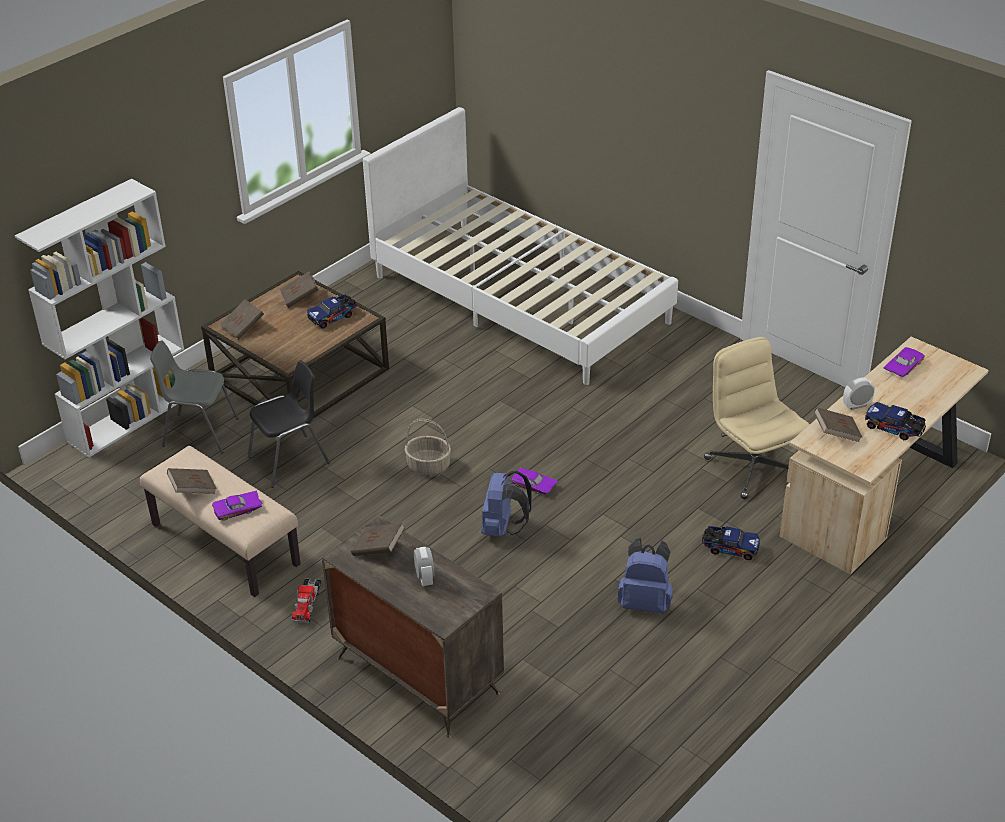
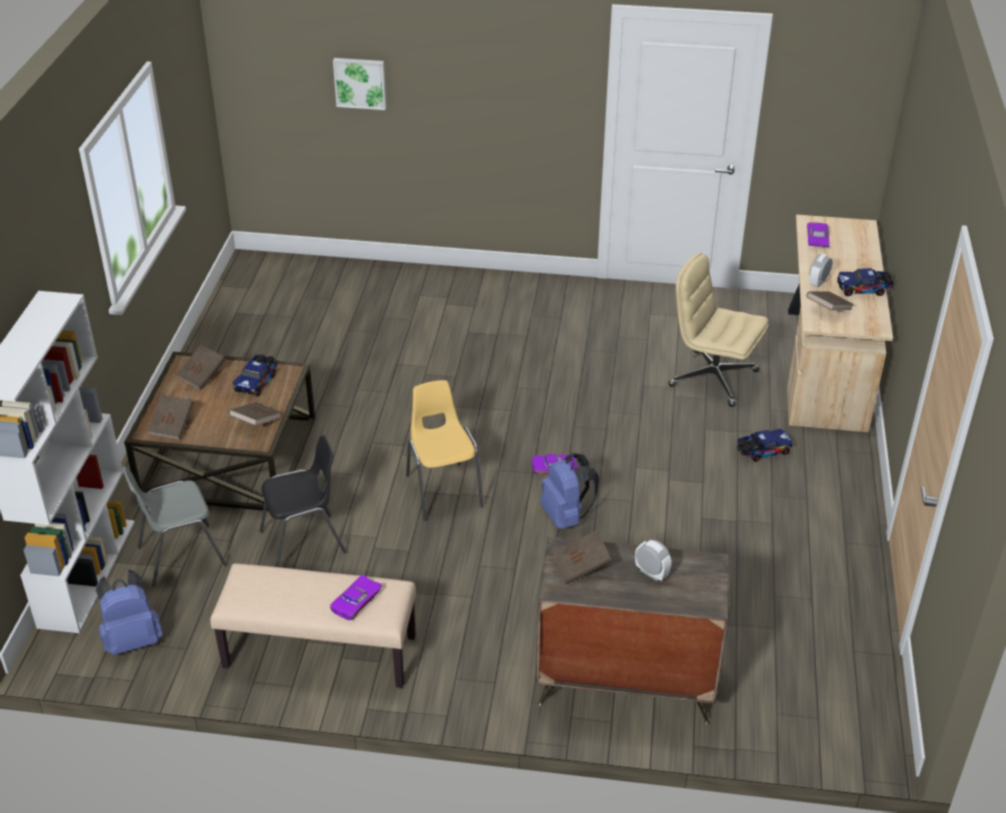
camera: 35 degrees left, 0 degrees up
(193, 489) = (288, 603): brown book -> brown book (256, 422)
(290, 460) = (304, 542): black chair -> black chair turned 45 degrees clockwise
(307, 603) = (458, 668): toy truck -> none
(429, 465) = (443, 490): basket -> yellow chair
(520, 298) = (374, 310): white bed -> none
(561, 85) = (360, 82): none -> picture
(645, 602) = (745, 525): blue backpack -> blue backpack (133, 639)

